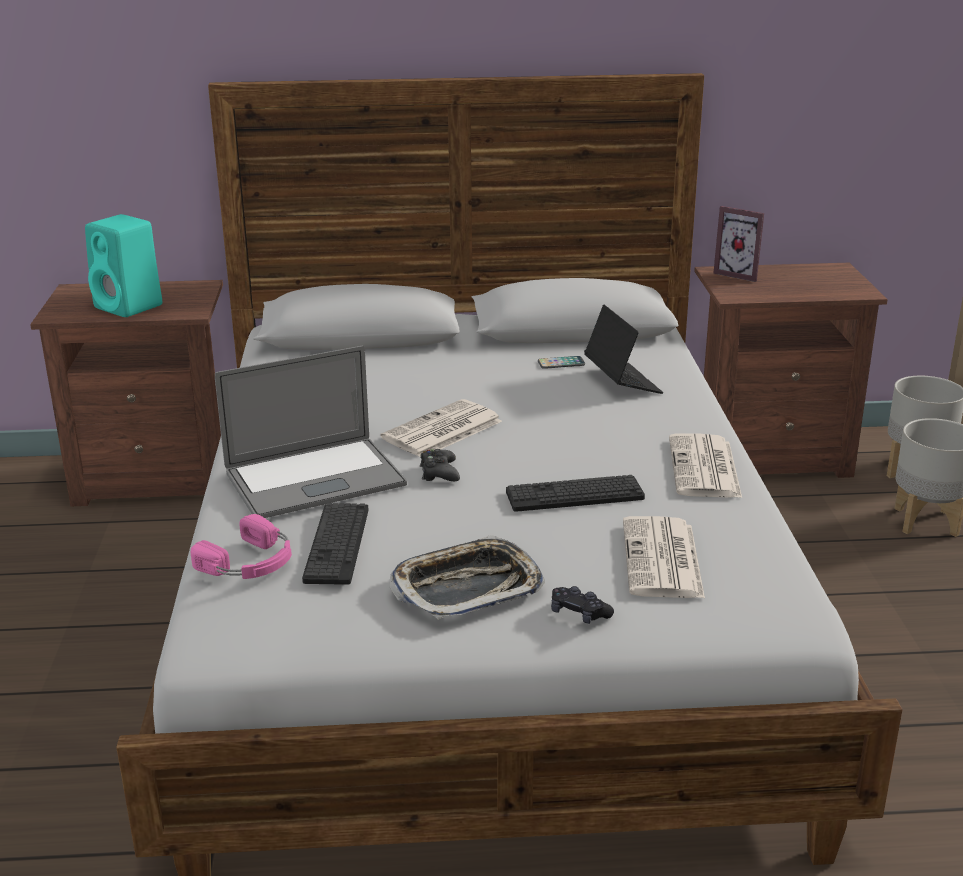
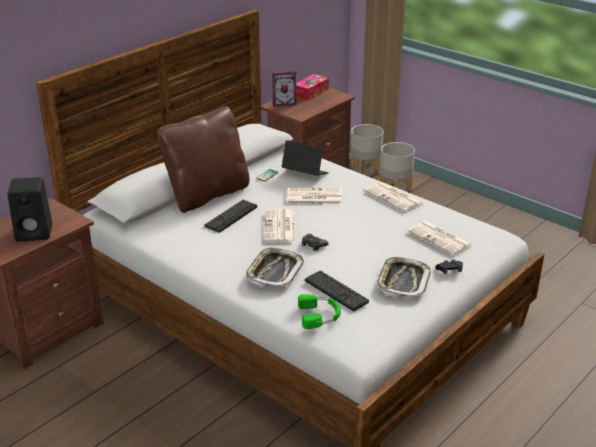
camera: 45 degrees left, 5 degrees up
(130, 307) = (35, 232): turquoise speaker -> black speaker
(250, 562) = (320, 315): pink headphones -> green headphones
(315, 479) = (274, 272): laptop -> tray
(433, 355) = (207, 195): none -> brown pillow
(572, 415) = (313, 197): none -> newspaper
(574, 495) = (373, 229): keyboard -> keyboard (231, 216)
(816, 273) = (311, 92): none -> tissue box

